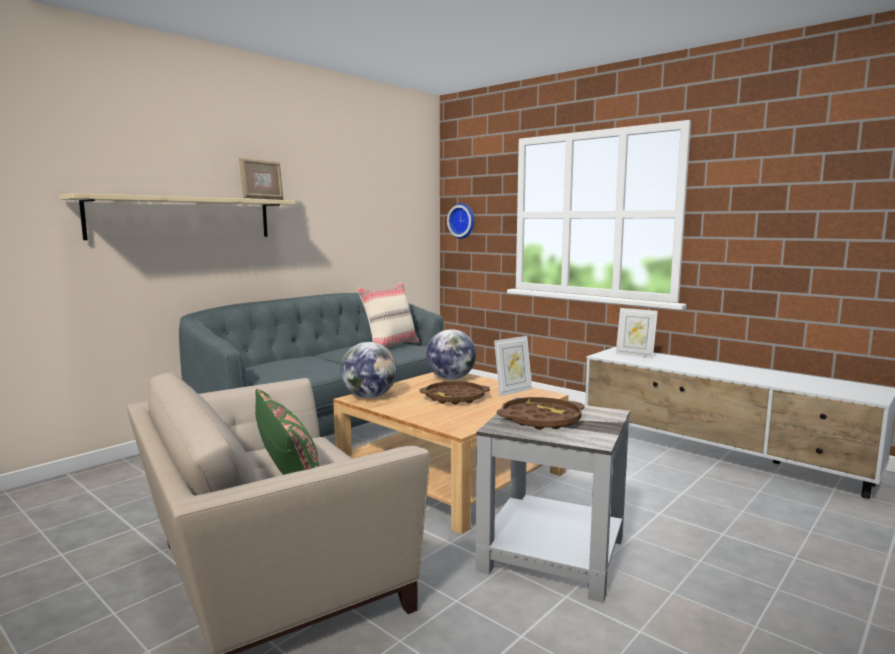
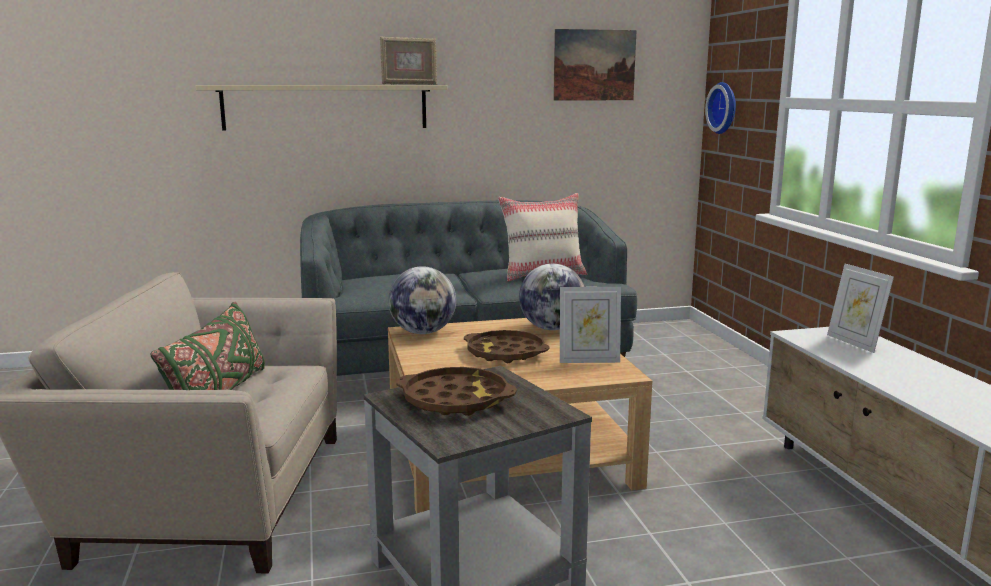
camera: 35 degrees right, 5 degrees up
(378, 189) = (594, 65): none -> picture

